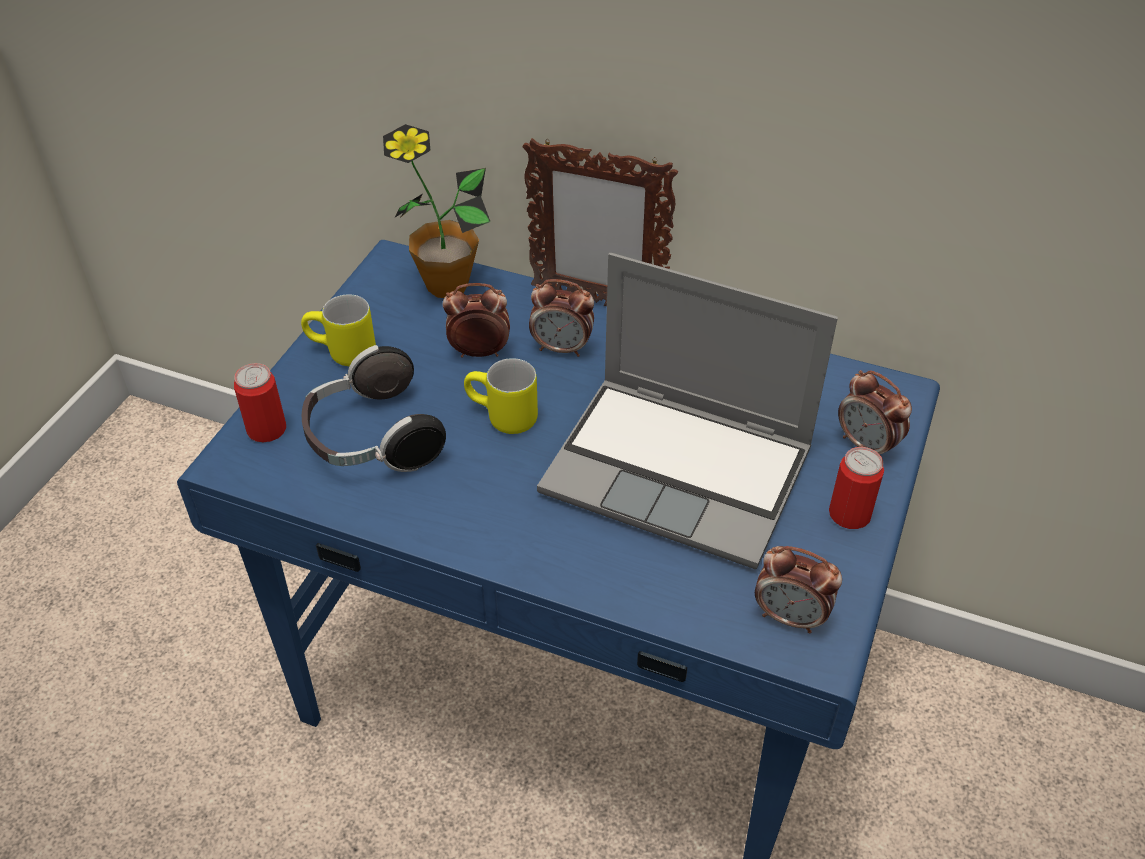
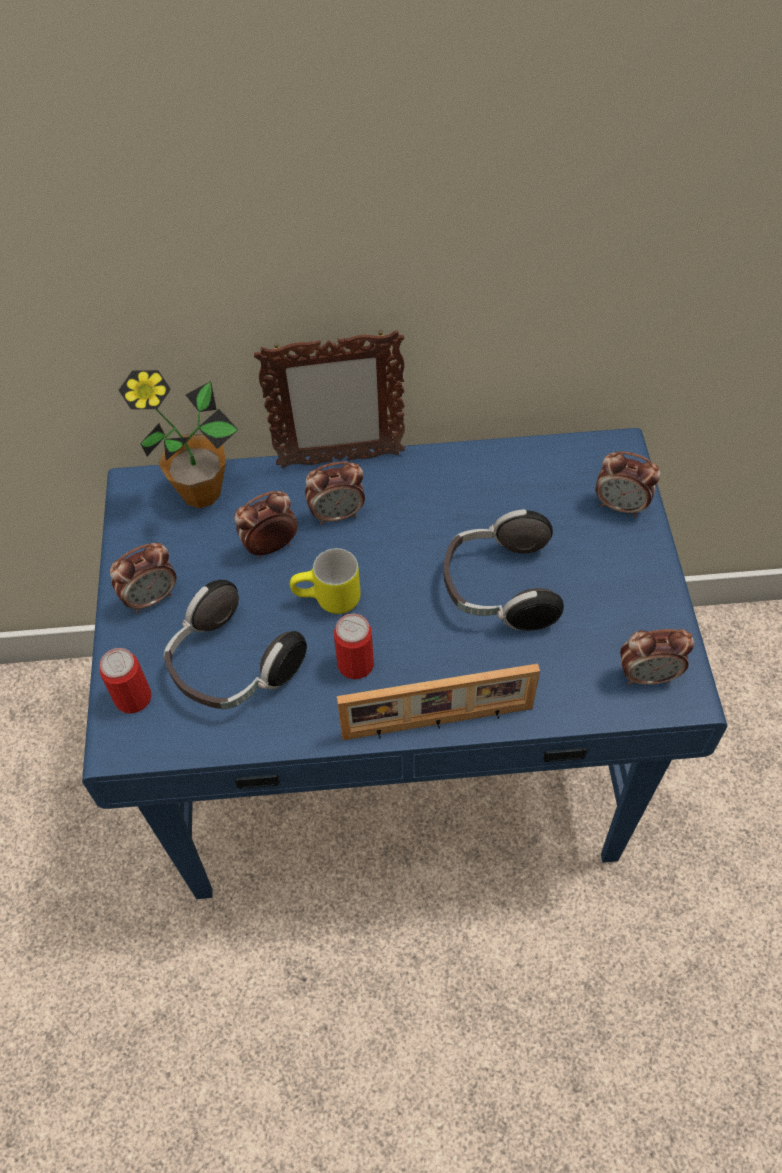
camera: 25 degrees left, 10 degrees up
(341, 354) = (151, 598): yellow mug -> alarm clock
(534, 569) = (438, 723): none -> picture frame
(681, 471) = (498, 588): laptop -> headphones
(849, 514) = (641, 571): can -> can (355, 664)

